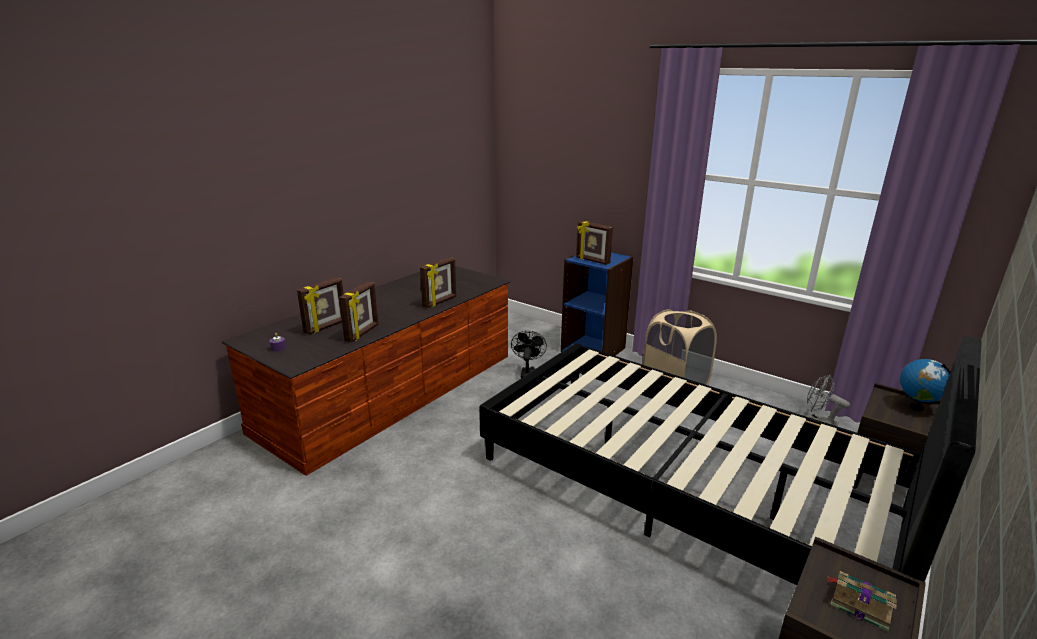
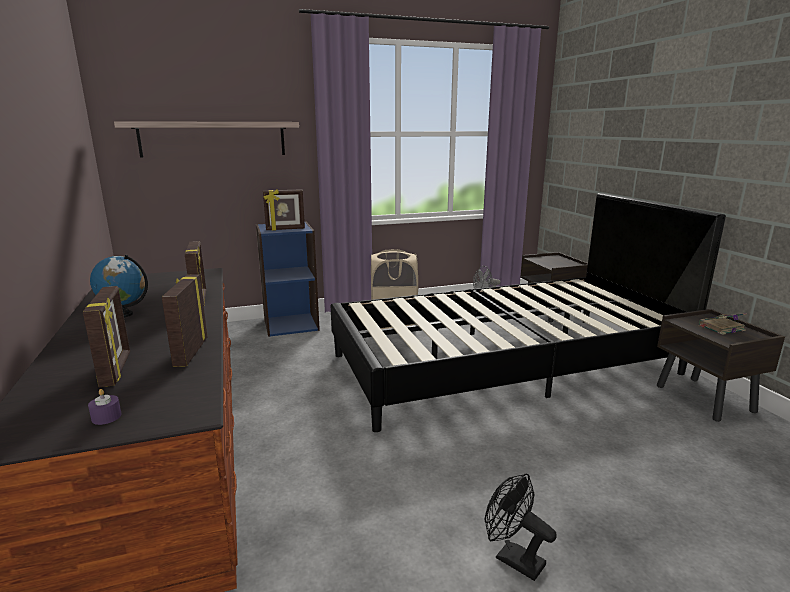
camera: 55 degrees left, 5 degrees down
(362, 333) = (190, 352): picture frame -> picture frame turned 150 degrees counterclockwise
(527, 372) = (272, 362): black fan -> black fan (513, 558)
(570, 165) = (213, 139): none -> shelf
(916, 407) = (553, 258): globe -> globe (125, 314)

